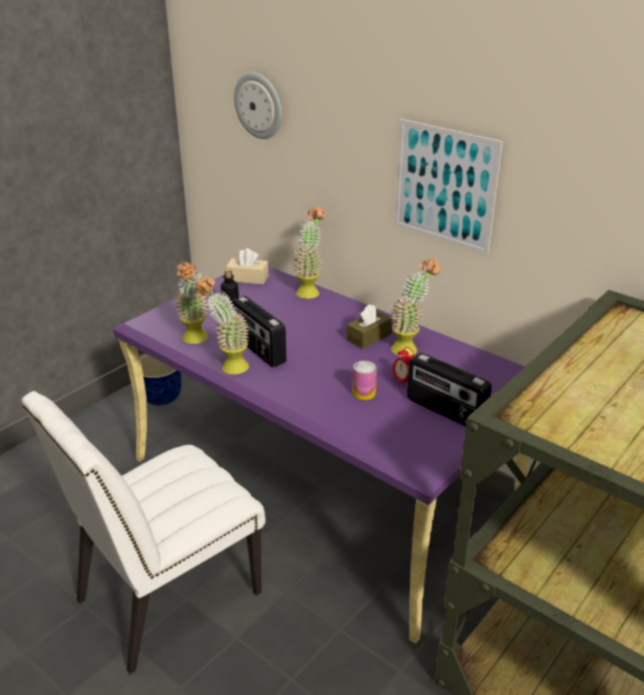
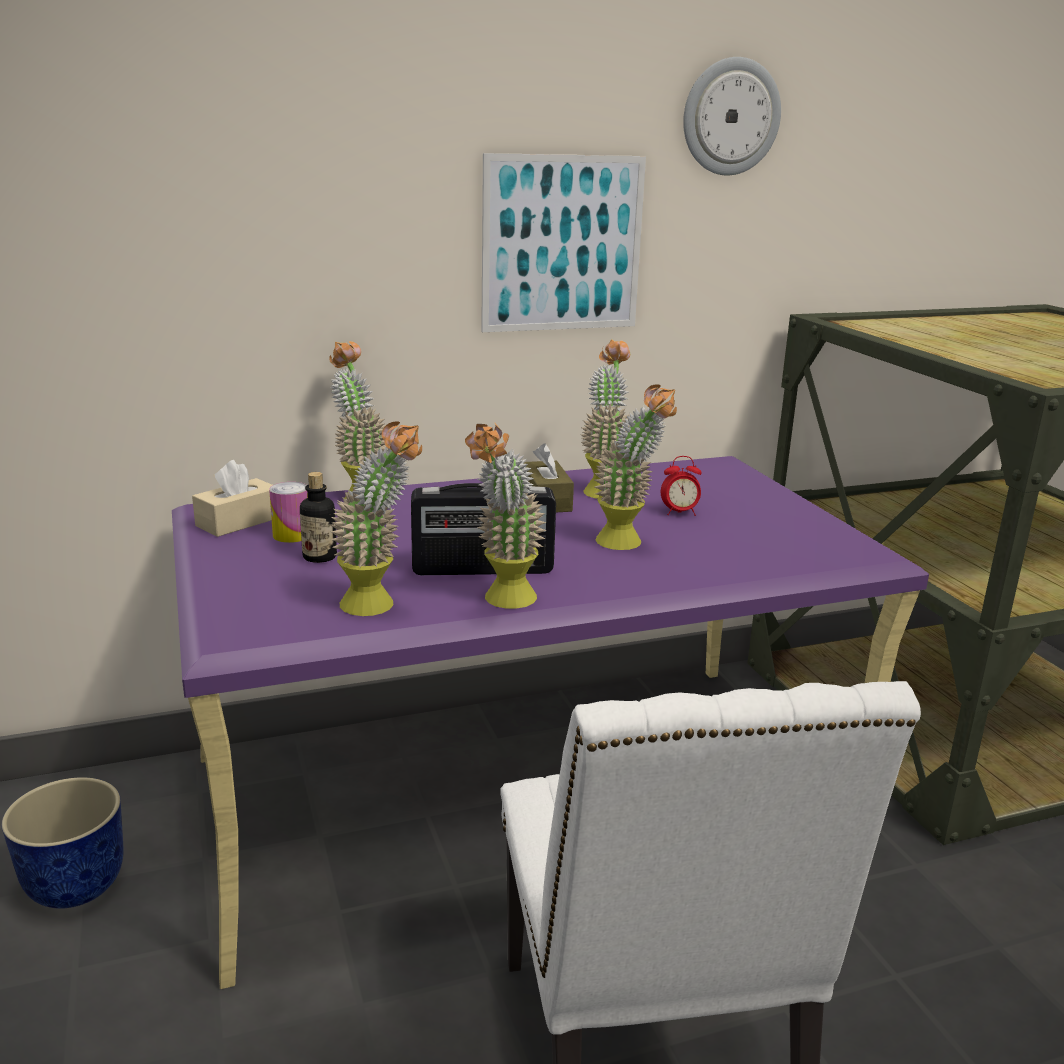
camera: 60 degrees left, 10 degrees down
(259, 105) = (159, 186): wall clock -> wall clock (730, 117)
(335, 378) = (628, 544): none -> potted plant
(364, 393) = (684, 539): can -> can (292, 535)
(445, 411) = (770, 513): radio -> none

